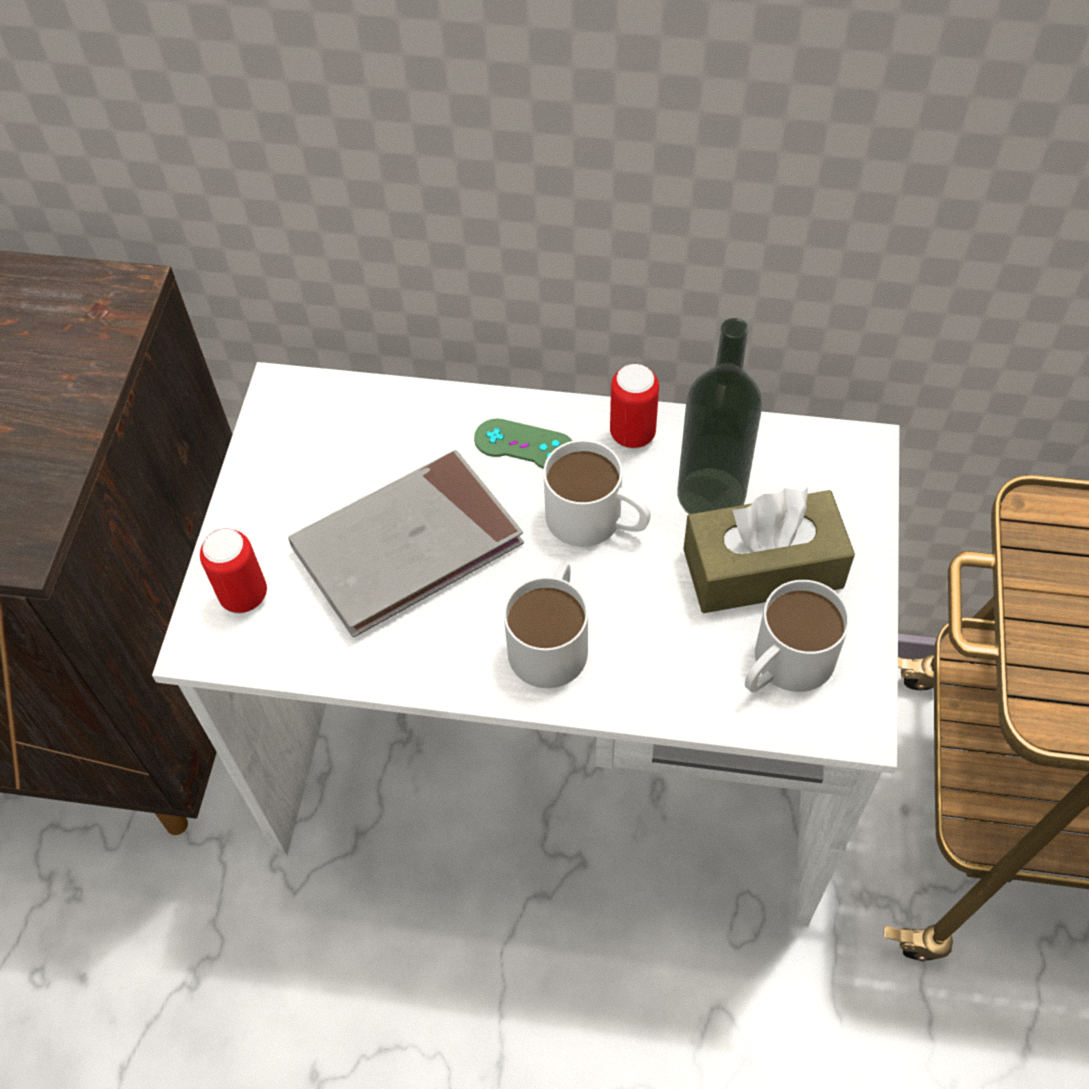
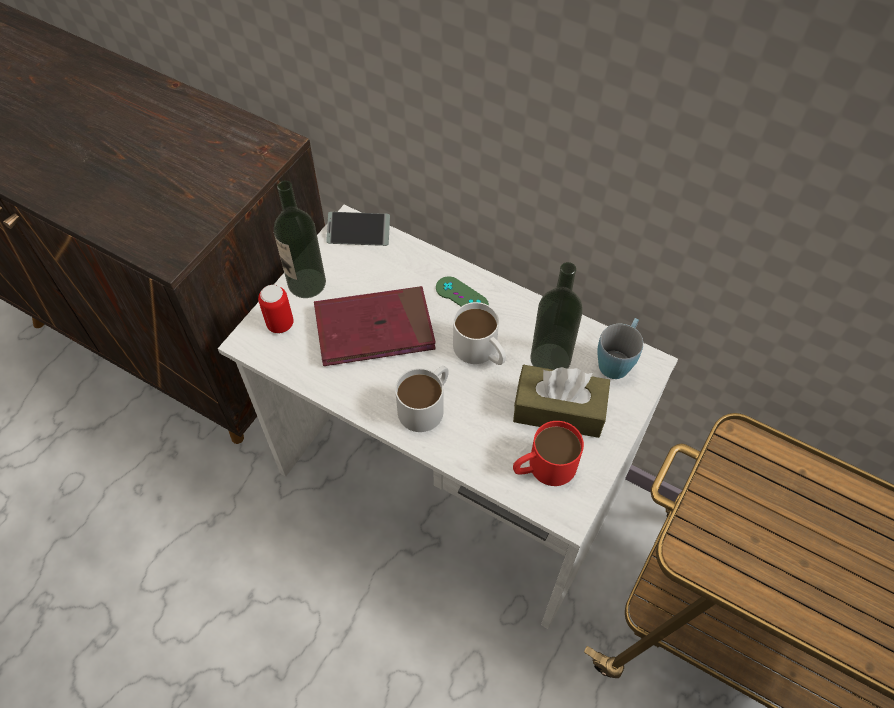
camera: 20 degrees right, 0 degrees up
(257, 511) = (307, 283): none -> bottle
(306, 401) = (358, 233): none -> phone
(408, 547) = (374, 329): grey book -> red book
(632, 434) = (523, 311): can -> none
(783, 666) = (543, 467): white mug -> red mug
(811, 458) = (617, 359): none -> blue mug

